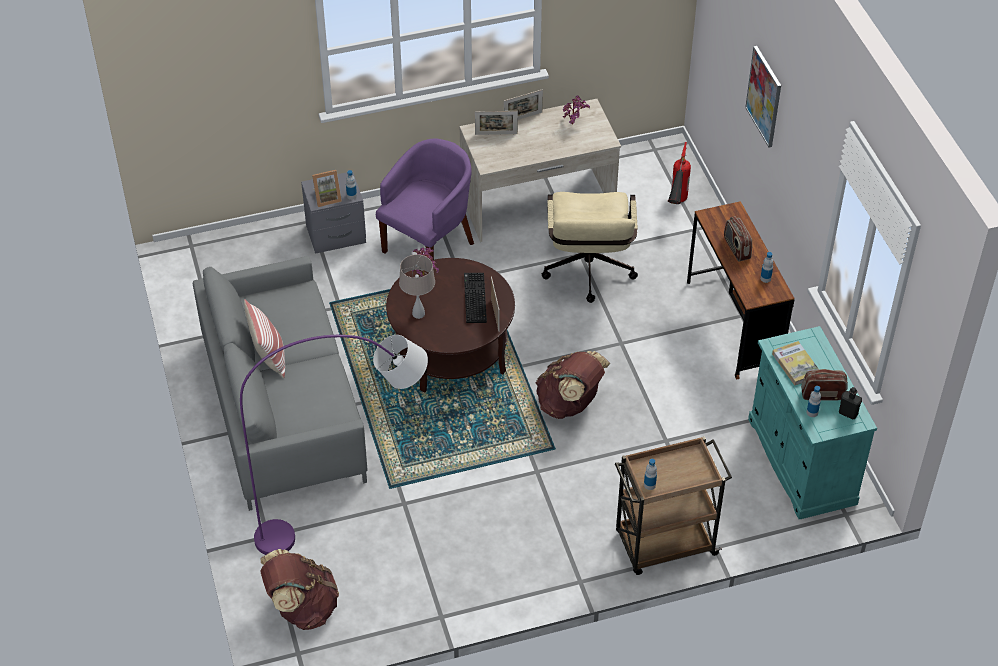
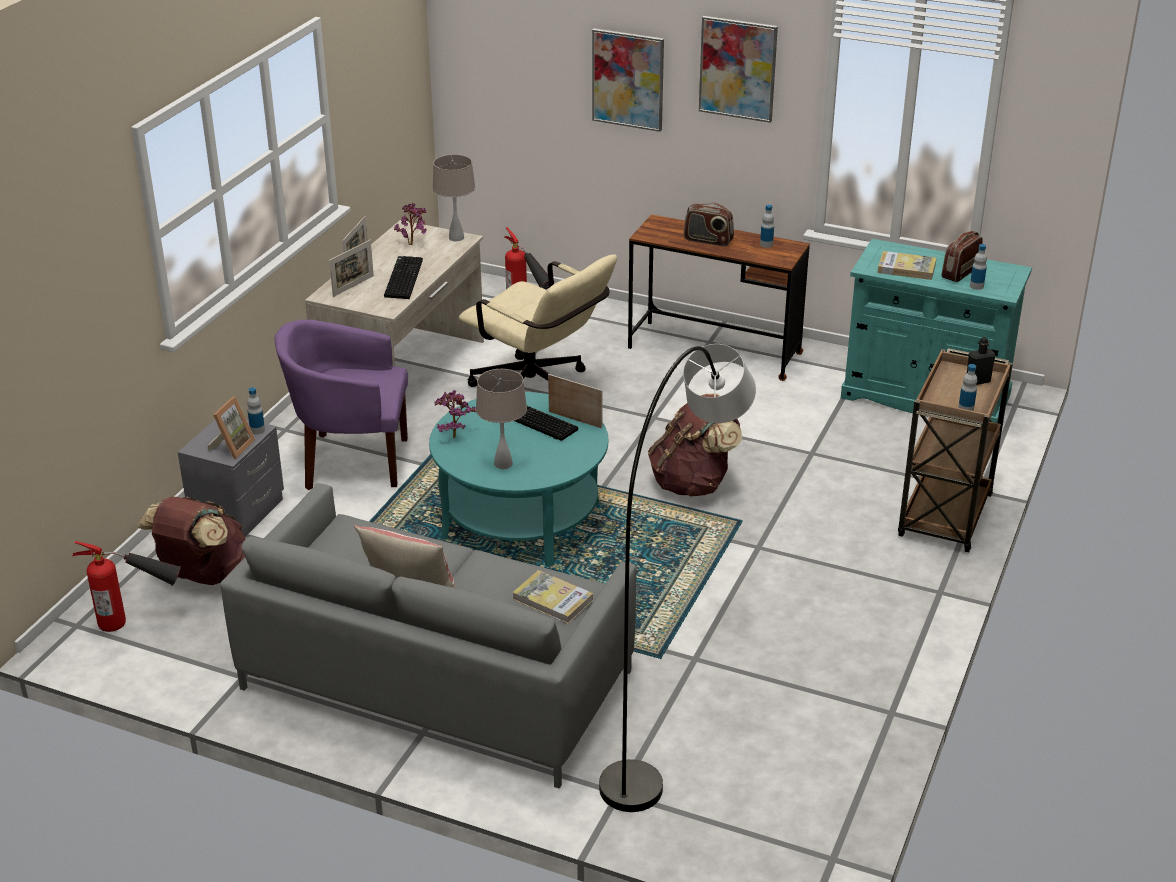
camera: 50 degrees left, 15 degrees down
(215, 265) = (138, 622): none -> fire extinguisher
(302, 608) = (764, 819): brown backpack -> brown backpack (203, 576)
(319, 412) = (553, 600): none -> book
(349, 521) = (673, 713): purple floor lamp -> grey floor lamp
(429, 244) = (351, 461): purple armchair -> purple armchair turned 75 degrees counterclockwise
(451, 351) = (521, 520): brown coffee table -> turquoise coffee table
(528, 147) = (402, 278): none -> keyboard
(604, 136) = (456, 238): none -> beige table lamp
(805, 141) = (738, 68): none -> picture
(848, 413) = (998, 271): black bottle -> black bottle (978, 381)

